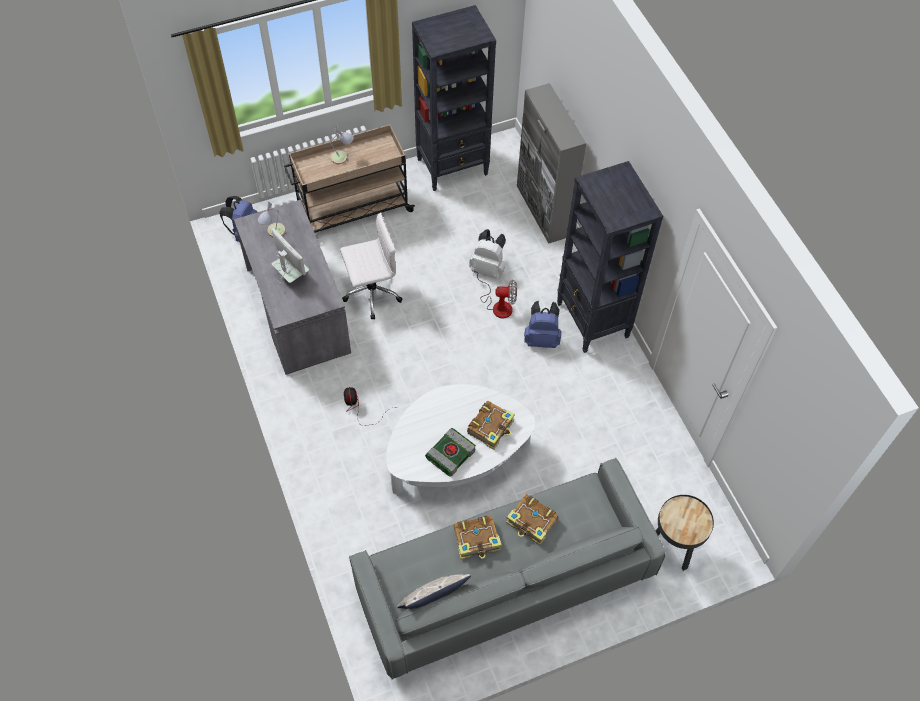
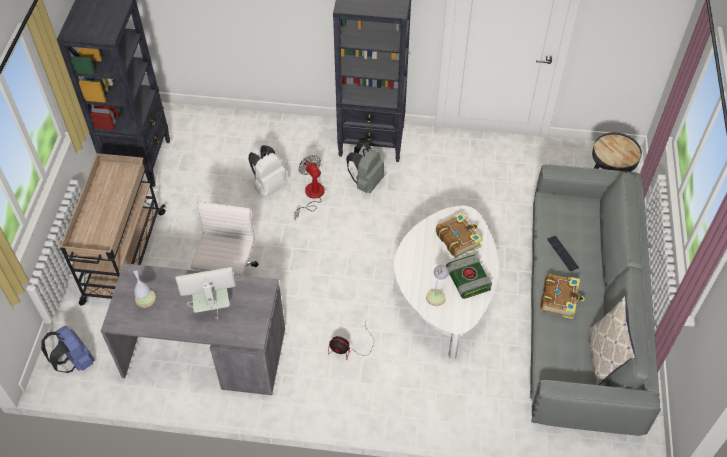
camera: 60 degrees left, 5 degrees down
(342, 157) = (98, 209): table lamp -> table lamp (437, 294)
(497, 304) = (311, 196): fan -> fan turned 60 degrees counterclockwise
(532, 522) = (562, 253): book -> keyboard
(541, 338) = (366, 182): blue backpack -> grey backpack
(543, 211) = (239, 122): grey cabinet -> none

